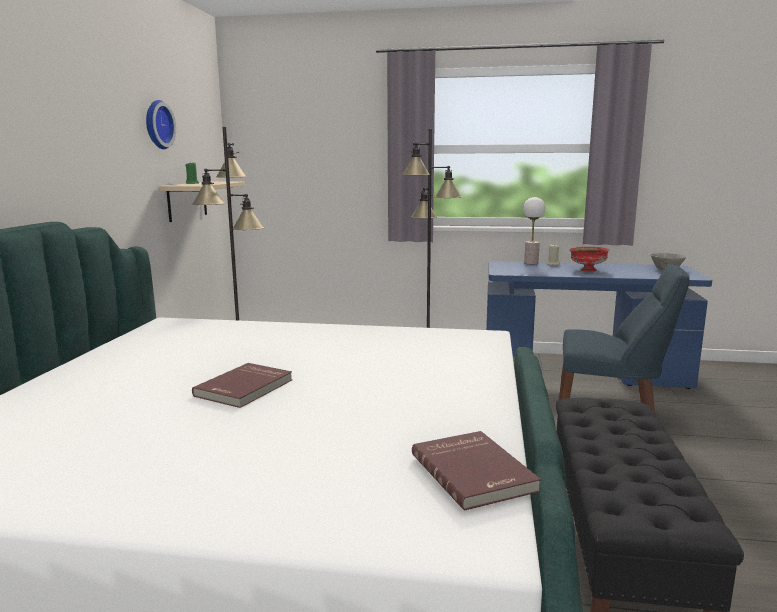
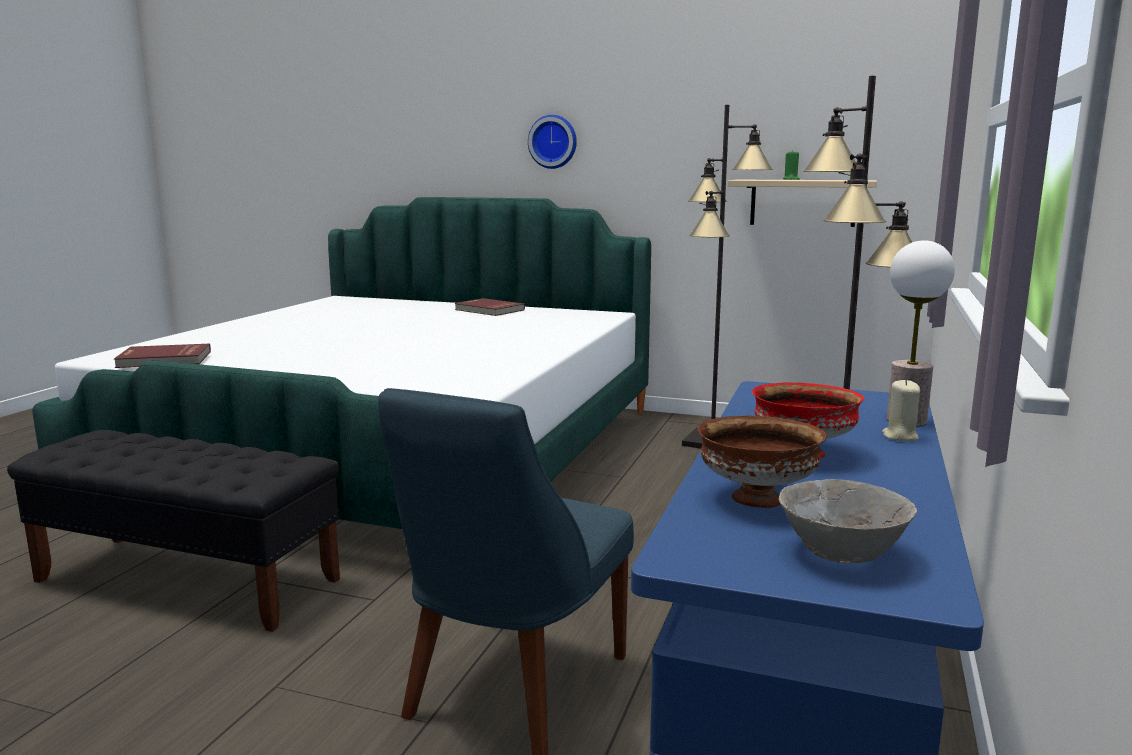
camera: 100 degrees right, 0 degrees up
(157, 124) = (749, 106): wall clock -> wall clock (553, 142)
(245, 388) = (393, 331): red book -> red book (488, 310)
(640, 273) = (755, 498): none -> brown bowl

